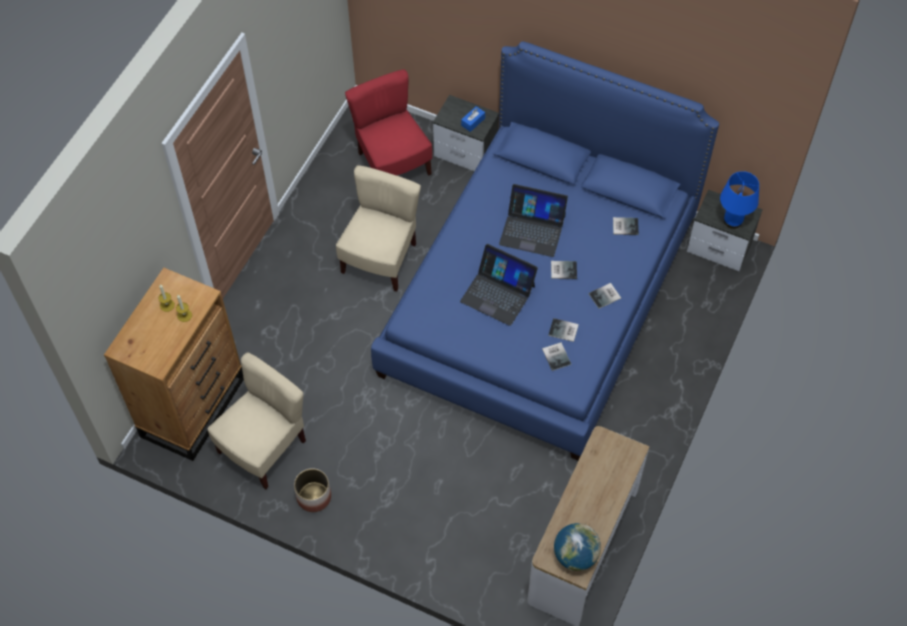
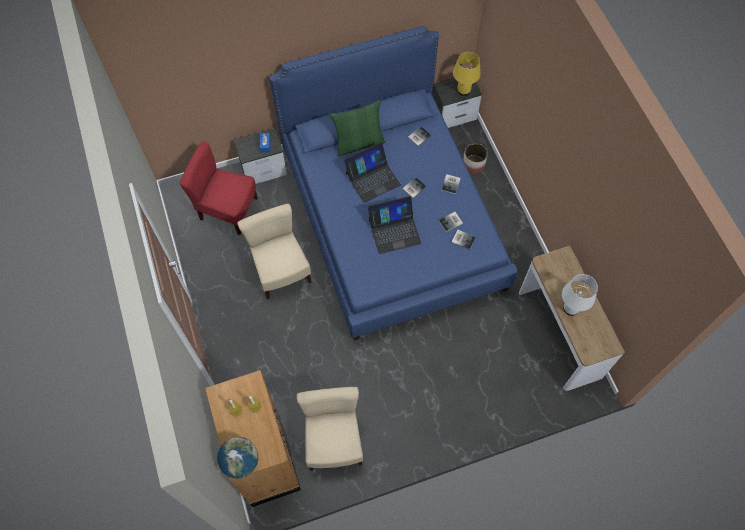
camera: 45 degrees left, 5 degrees up
(313, 496) = (393, 442): planter -> planter (473, 164)
(557, 187) = (359, 143): none -> green pillow
(575, 555) = (600, 339): globe -> globe (240, 461)
(580, 503) = (571, 308): none -> white table lamp
(732, 221) = (464, 91): blue table lamp -> yellow table lamp

